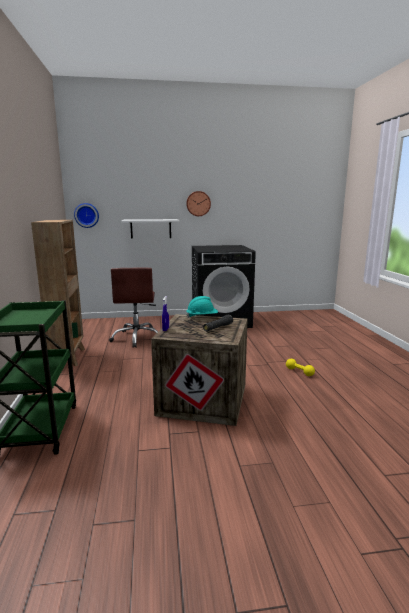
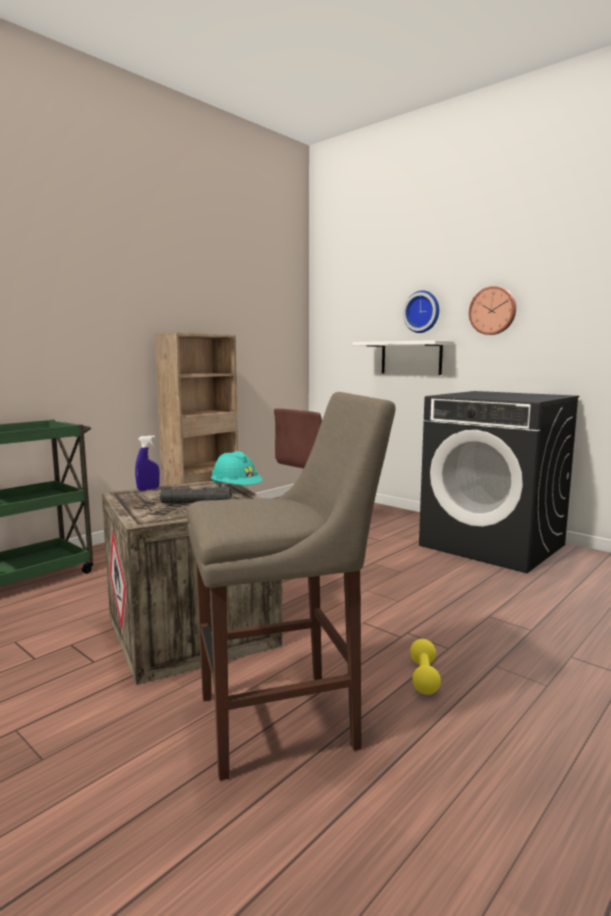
camera: 50 degrees right, 5 degrees down
(87, 215) = (330, 337): wall clock -> wall clock (422, 312)
(299, 403) = (286, 720): none -> beige stool

